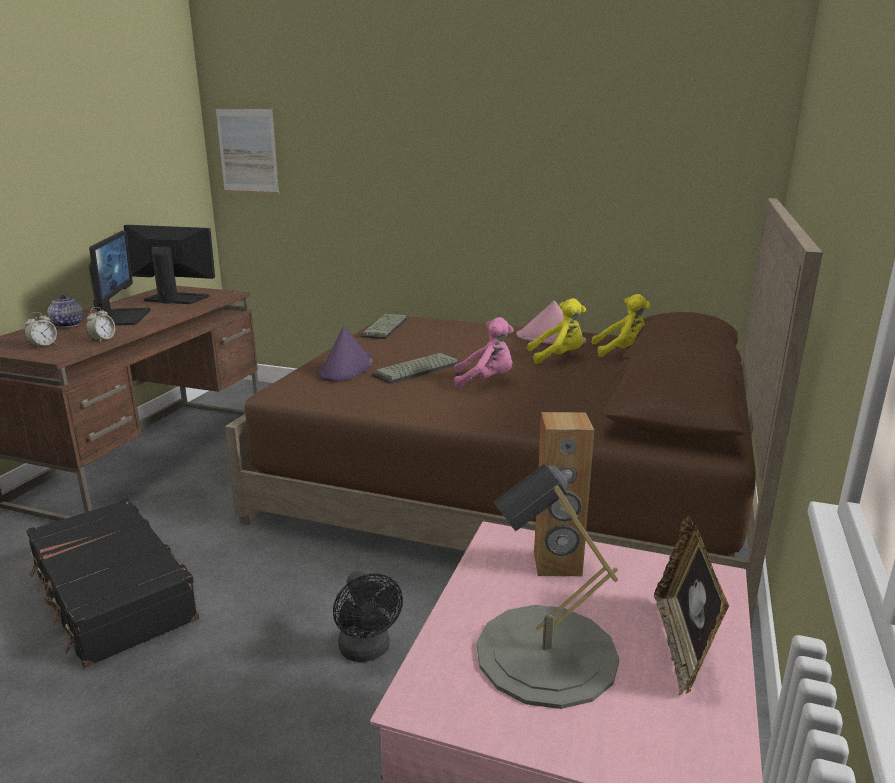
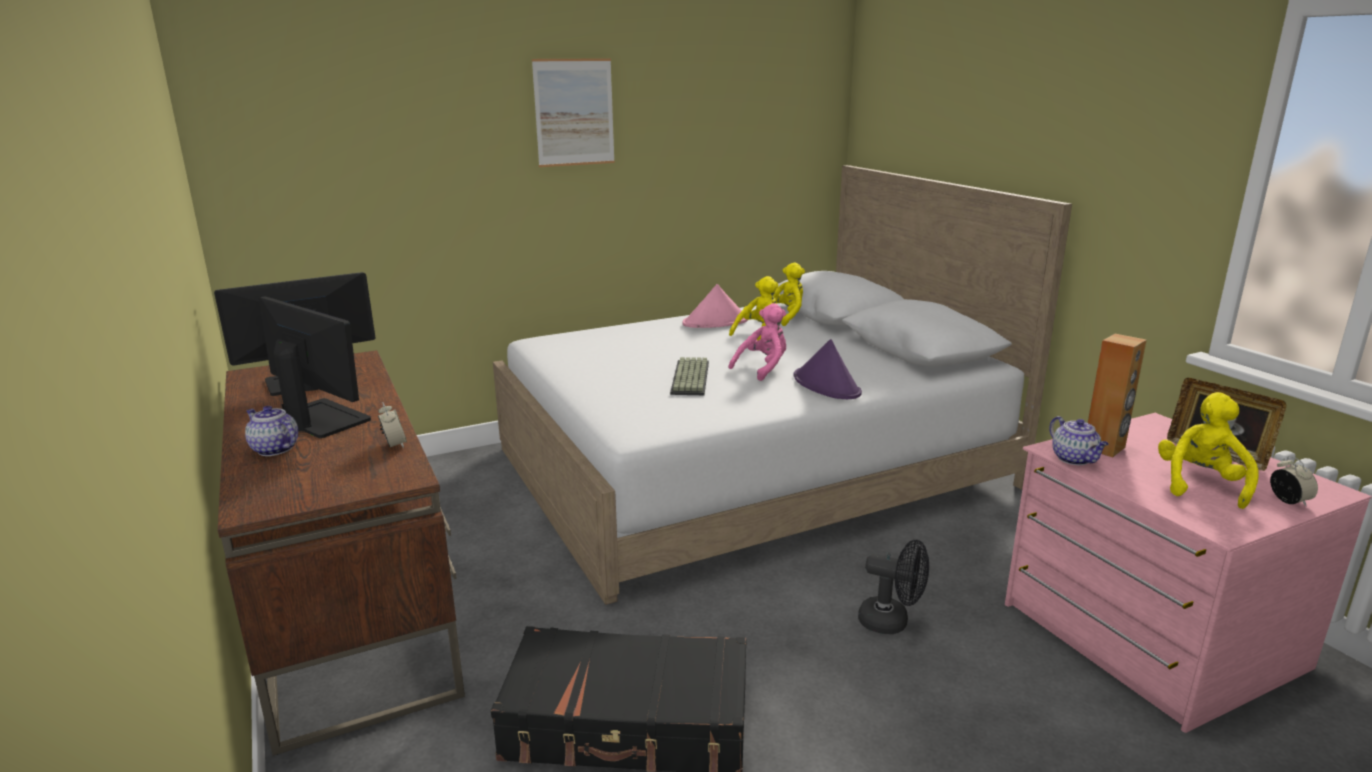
camera: 45 degrees left, 0 degrees up
(43, 345) = (339, 476): alarm clock -> alarm clock (1288, 501)
(247, 150) = (268, 160): picture -> picture (574, 112)
(346, 368) = (631, 397): purple hat -> purple hat (827, 385)
(386, 328) = (556, 352): keyboard -> none
(492, 556) = (1075, 459): none -> teapot
(512, 483) = (751, 467): brown bed -> white bed
(546, 654) = (1200, 485): grey table lamp -> yellow plush toy

